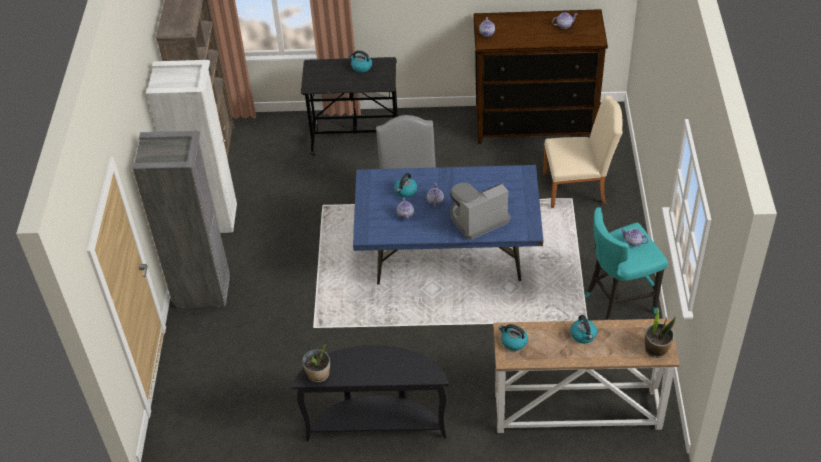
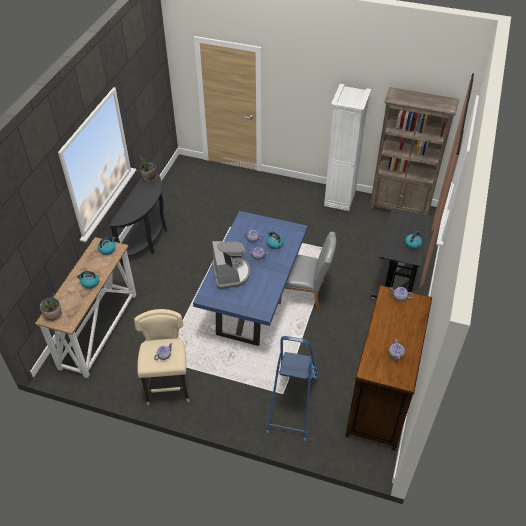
camera: 105 degrees right, 0 degrees up
(202, 290) = (281, 187): grey cabinet -> none
(579, 187) = (293, 403): beige chair -> blue step ladder
(618, 302) = (168, 385): turquoise stool -> beige stool

